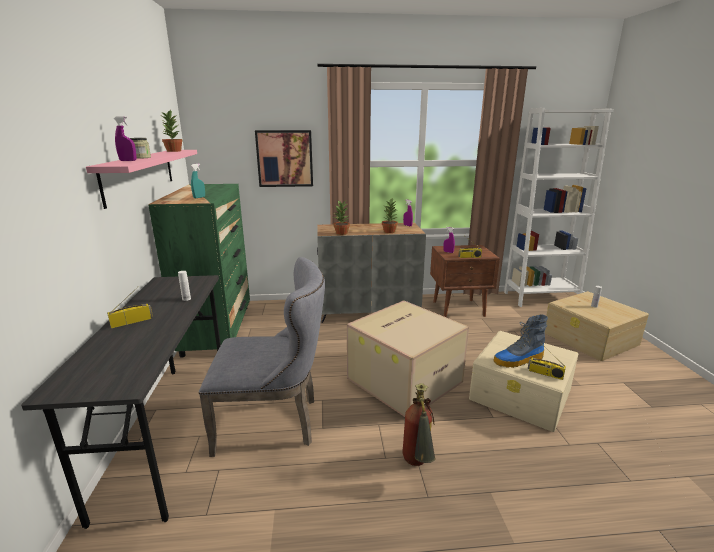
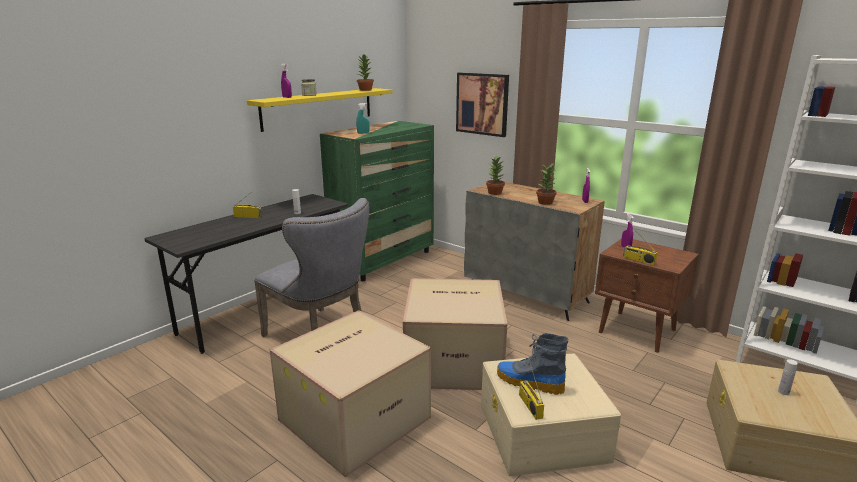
camera: 45 degrees right, 0 degrees up
(140, 174) = (319, 108): pink shelf -> yellow shelf
(417, 466) = (355, 417): fire extinguisher -> cardboard box

